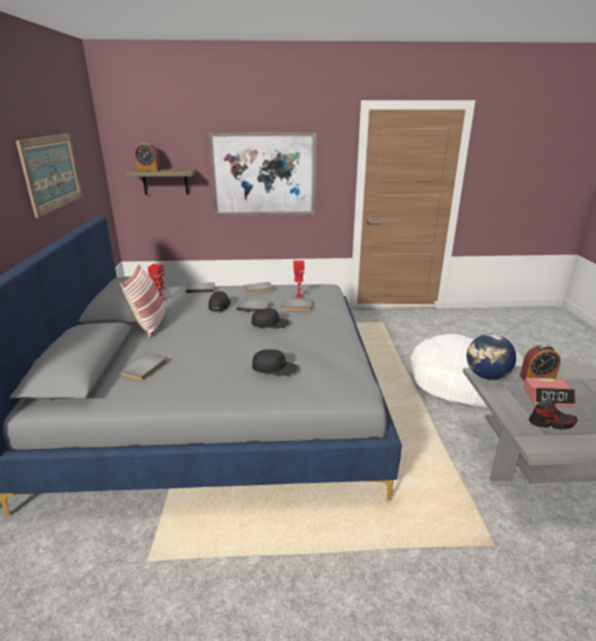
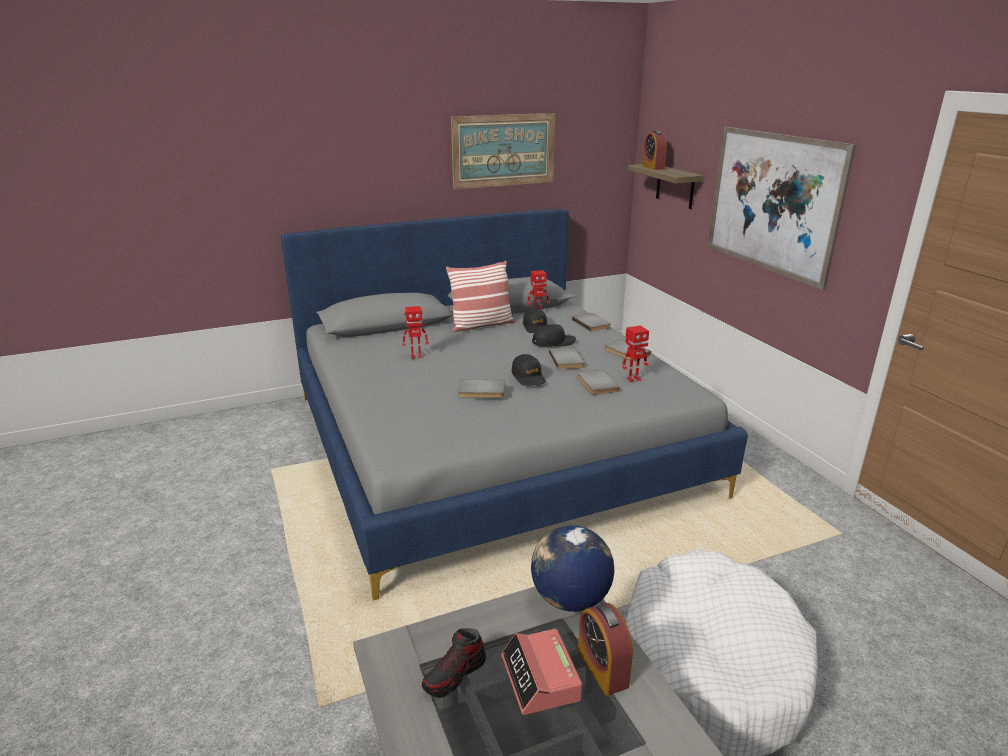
camera: 70 degrees right, 0 degrees up
(146, 368) = (394, 345): grey book -> grey book (481, 391)
(184, 360) = (416, 356): none -> toy robot
(274, 368) = (419, 397): black cap -> black cap (536, 327)
(551, 423) = (455, 674): shoe -> shoe turned 60 degrees clockwise

